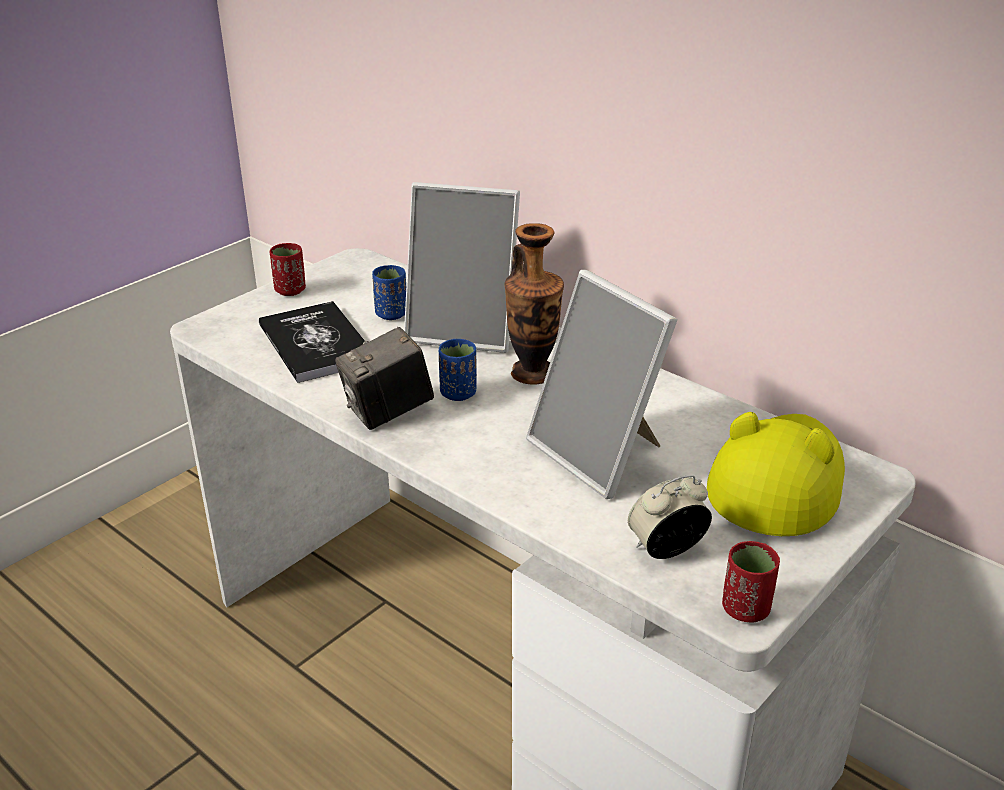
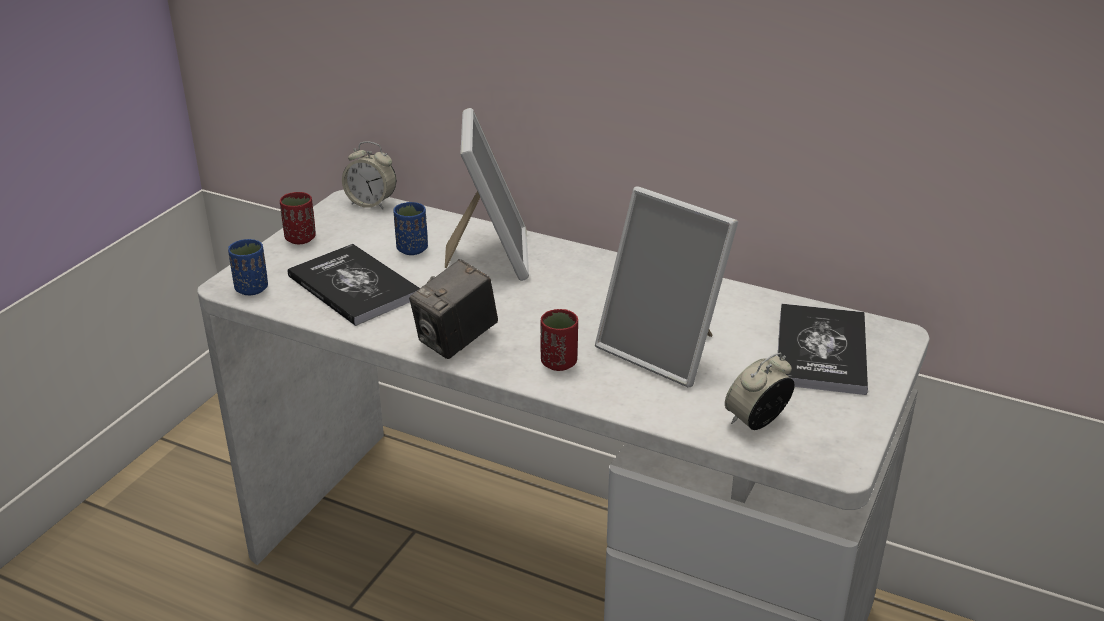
camera: 15 degrees left, 0 degrees up
(375, 264) = (371, 203): none -> alarm clock
(458, 393) = (512, 314): blue cup -> blue cup (252, 289)
(465, 330) = (490, 256): picture frame -> picture frame turned 90 degrees counterclockwise
(533, 374) = (571, 287): vase -> none
(745, 609) = (841, 459): red cup -> red cup (559, 363)
(777, 481) = (821, 351): yellow hat -> book

